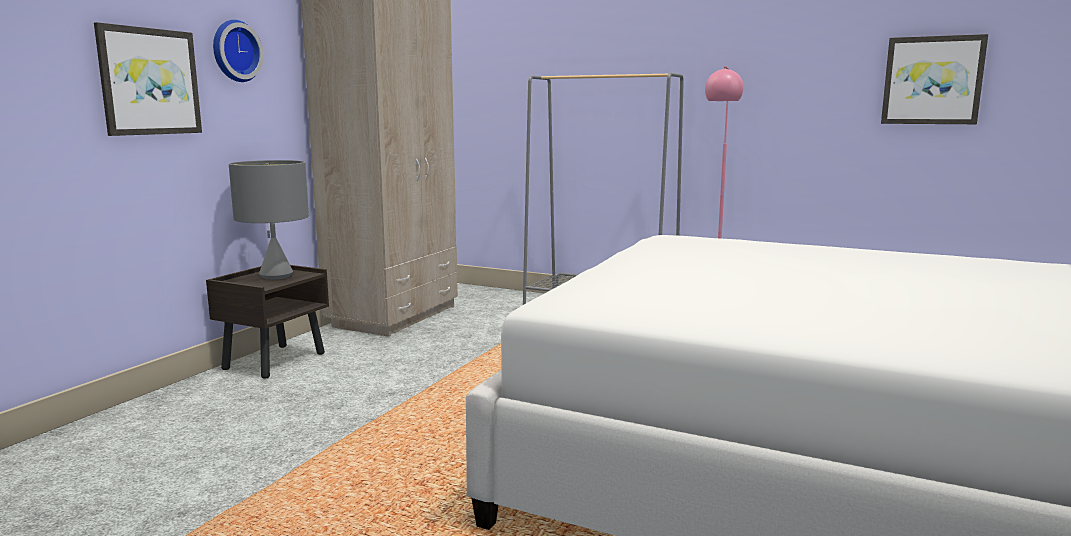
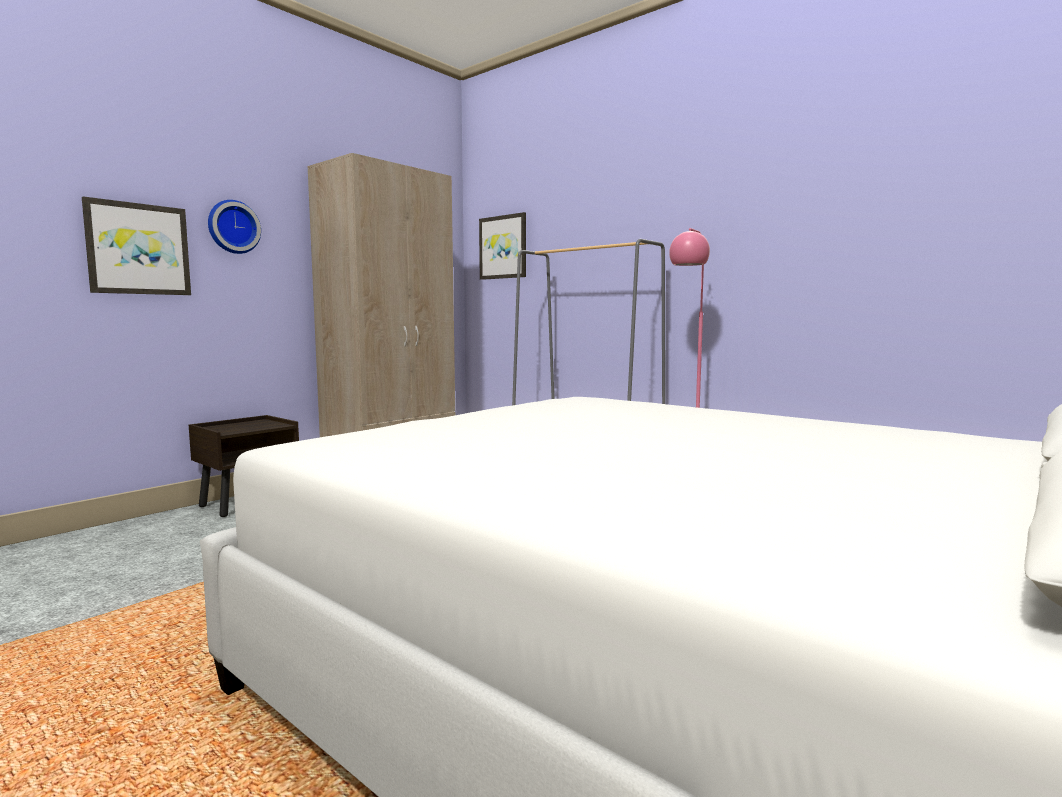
camera: 15 degrees right, 5 degrees down
(276, 276) = (252, 425): grey table lamp -> none
(932, 80) = (934, 234): picture -> picture (503, 247)

